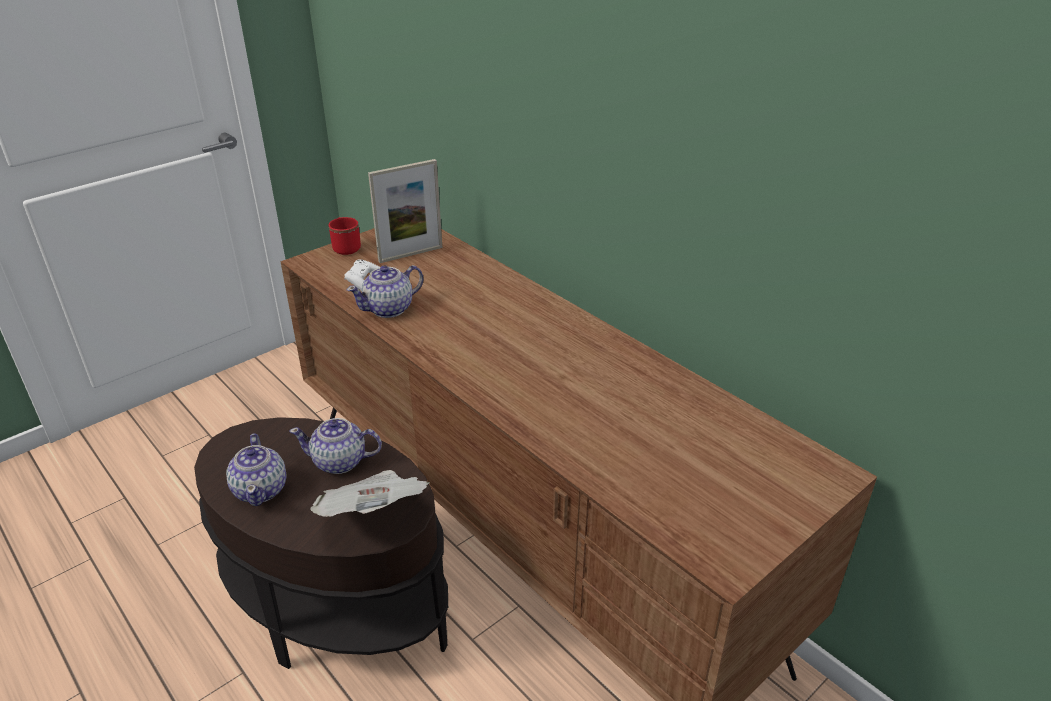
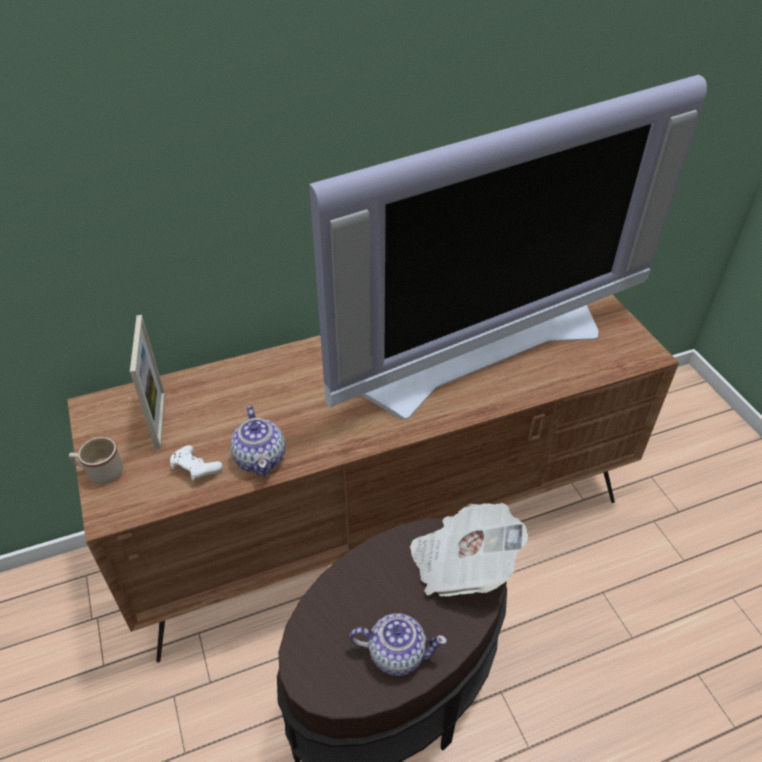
camera: 70 degrees left, 10 degrees up
(340, 462) = (383, 579): teapot -> none
(346, 247) = (100, 472): red mug -> beige mug
(621, 408) = (482, 349): none -> television

